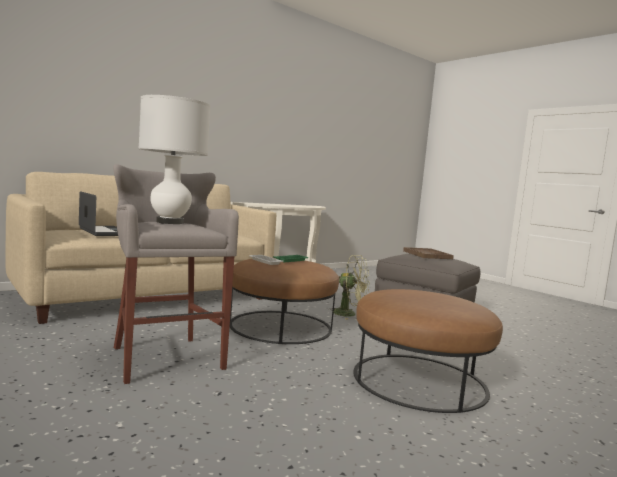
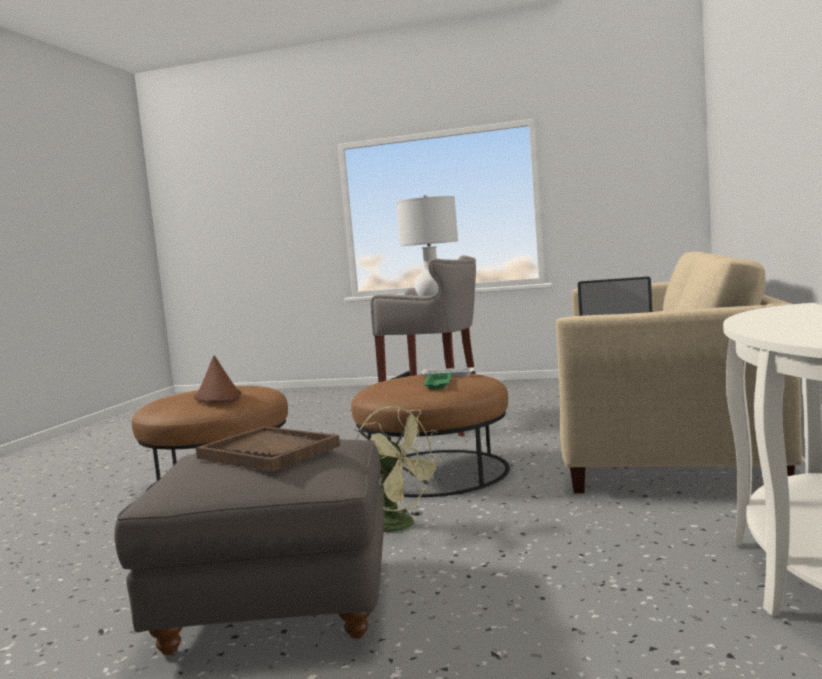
camera: 145 degrees right, 0 degrees up
(349, 314) = (401, 526): green fan -> green fan turned 120 degrees counterclockwise
(423, 294) = (218, 397): none -> brown hat

